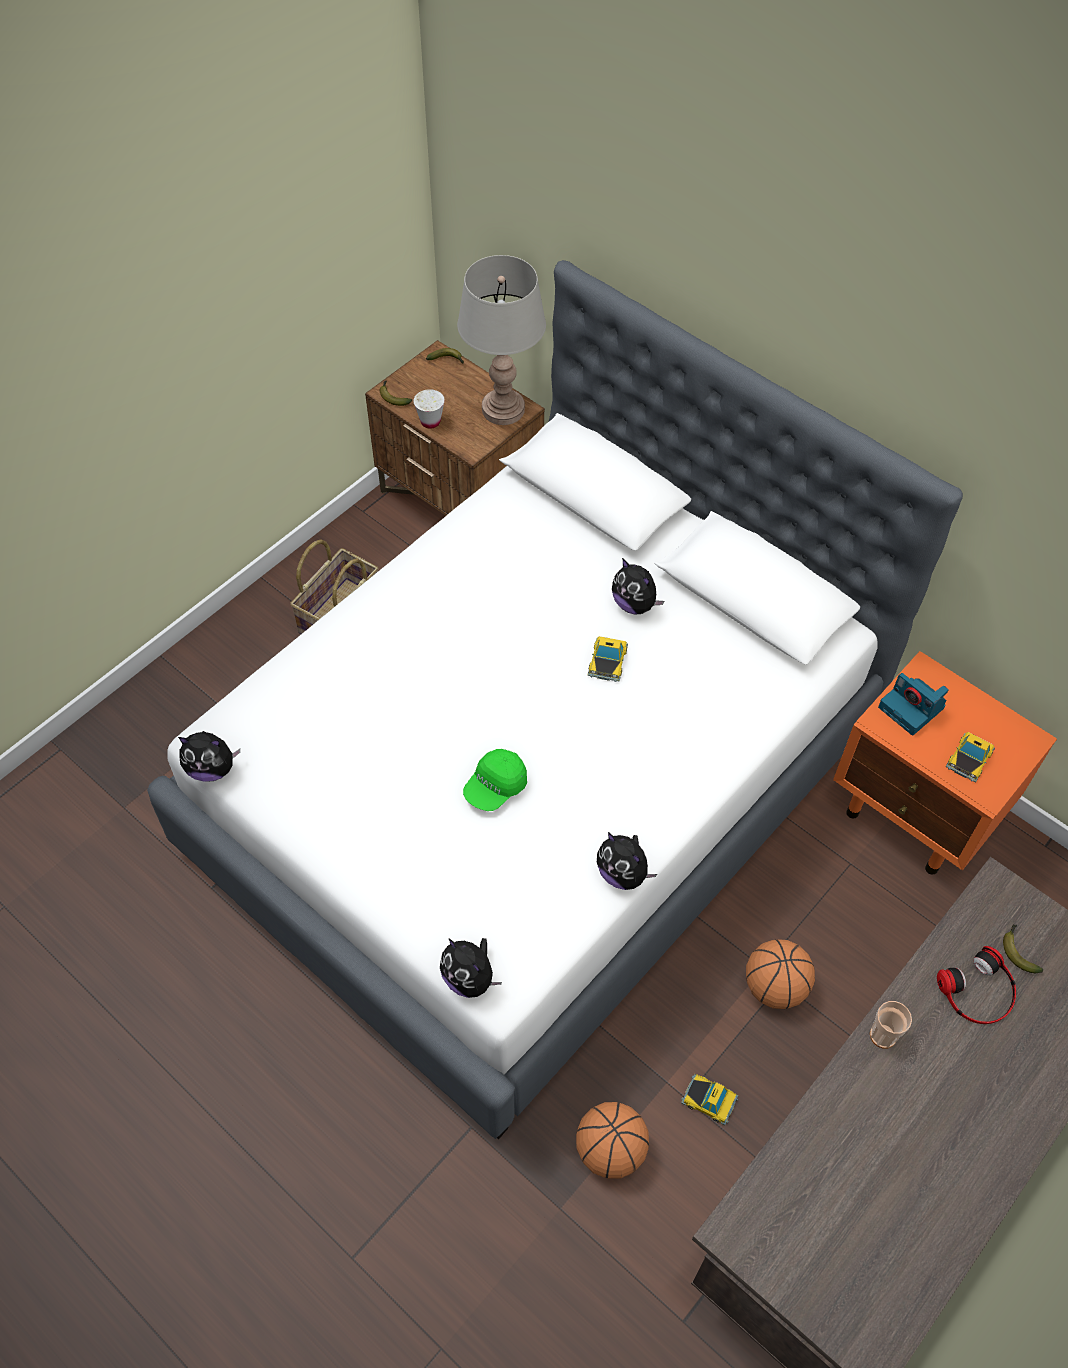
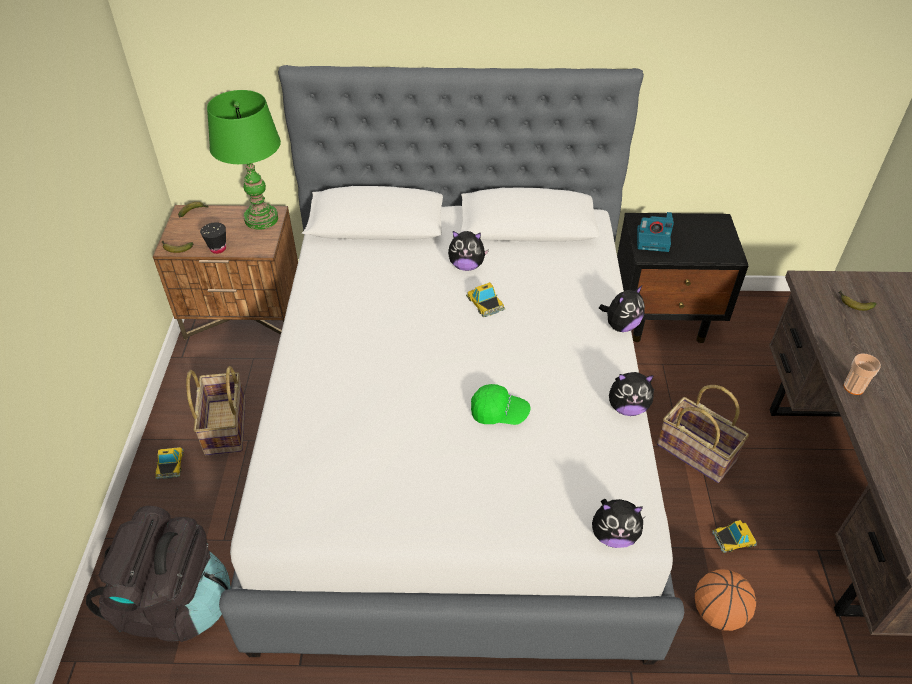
camera: 40 degrees left, 10 degrees down
(164, 758) = (175, 604): none -> black backpack
(212, 769) = (287, 539): plush toy -> plush toy (621, 325)
(430, 422) = (218, 249): white cup -> black cup
(495, 787) = (499, 413): green cap -> green cap turned 75 degrees counterclockwise
(503, 409) = (261, 219): grey table lamp -> green table lamp
(774, 987) = (697, 452): basketball -> basket
(917, 813) = (665, 318): orange nightstand -> black nightstand
(969, 758) = (705, 245): toy car -> toy car (170, 464)
(978, 992) = (863, 334): headphones -> none

